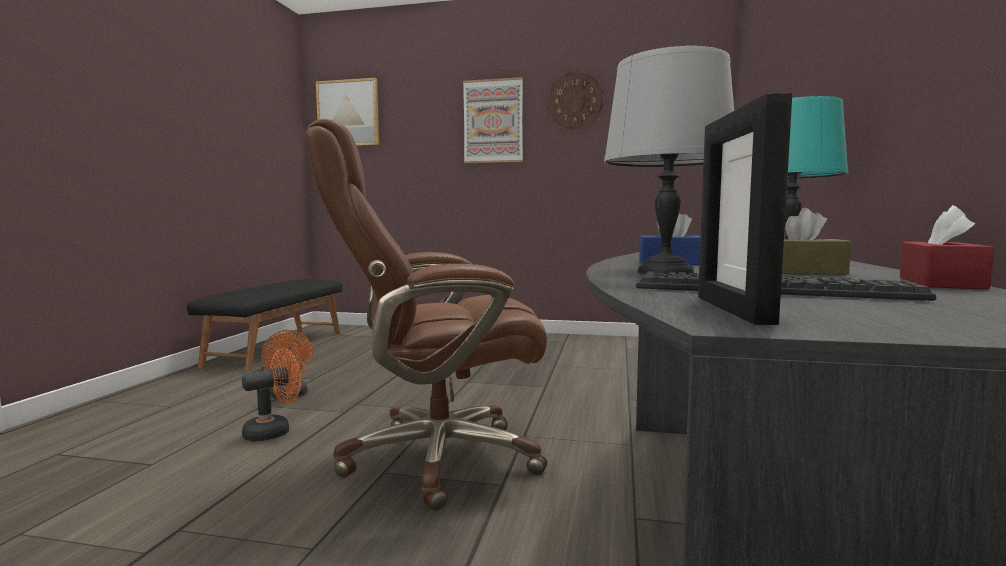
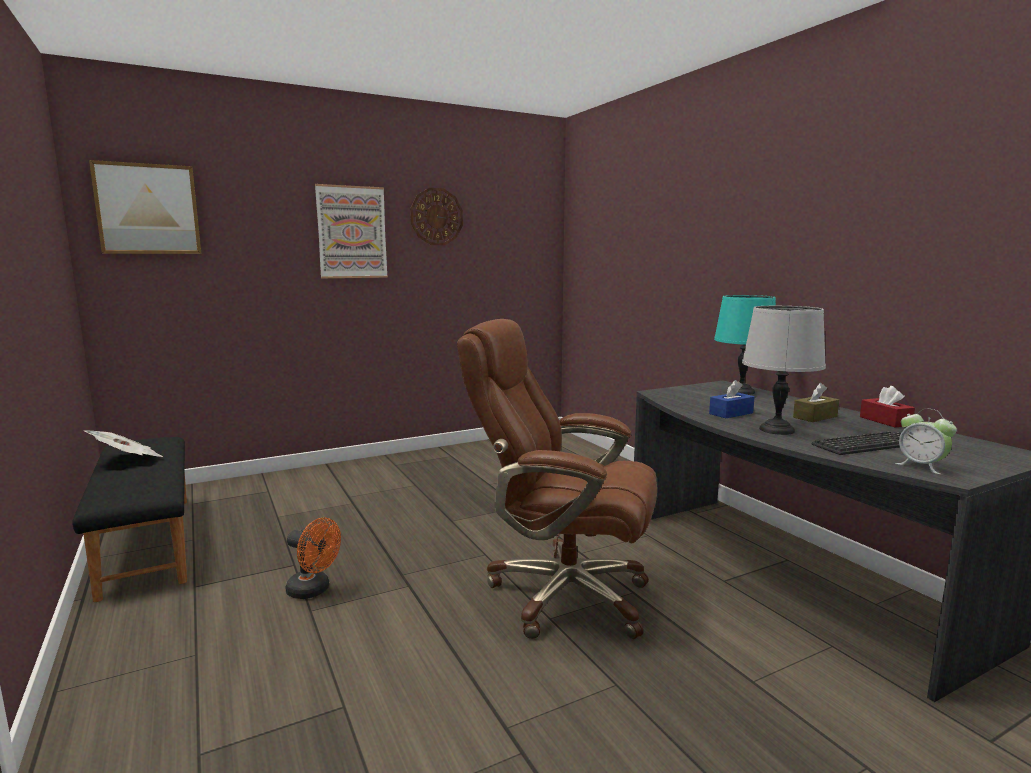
camera: 40 degrees left, 5 degrees up
(274, 431) = (388, 627): orange fan -> none
(276, 284) = (128, 460): none -> newspaper
(433, 460) = (562, 595): brown office chair -> brown office chair turned 75 degrees clockwise
(736, 309) = (921, 466): picture frame -> alarm clock

